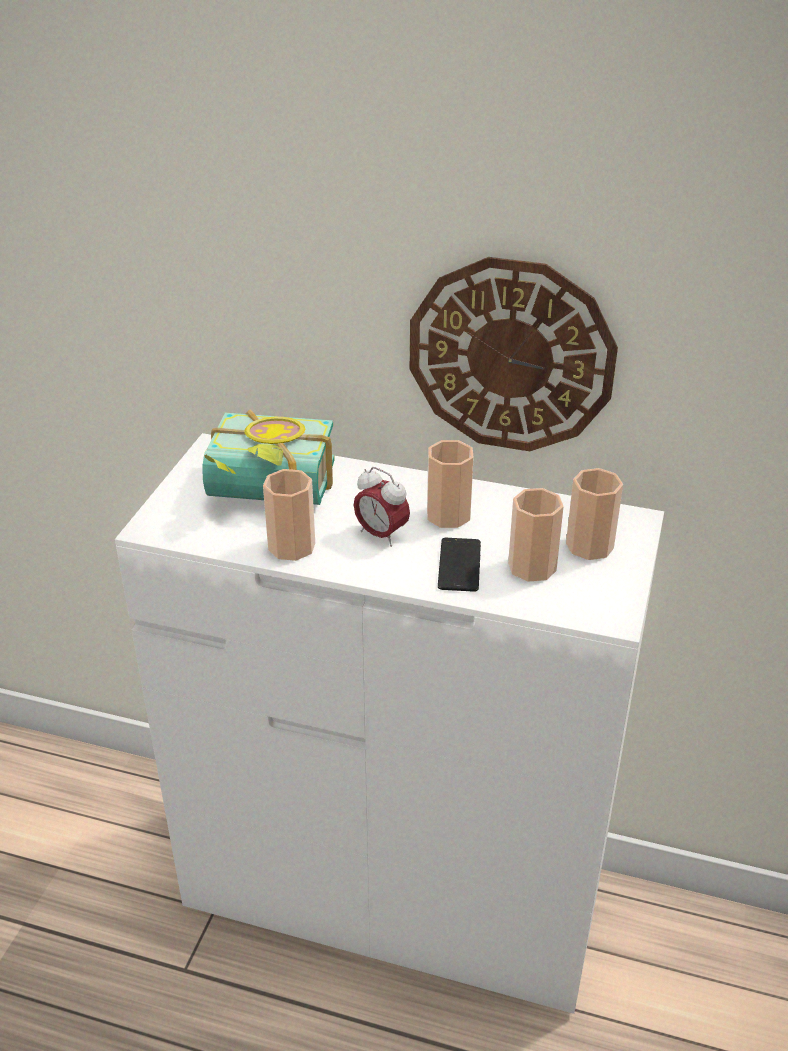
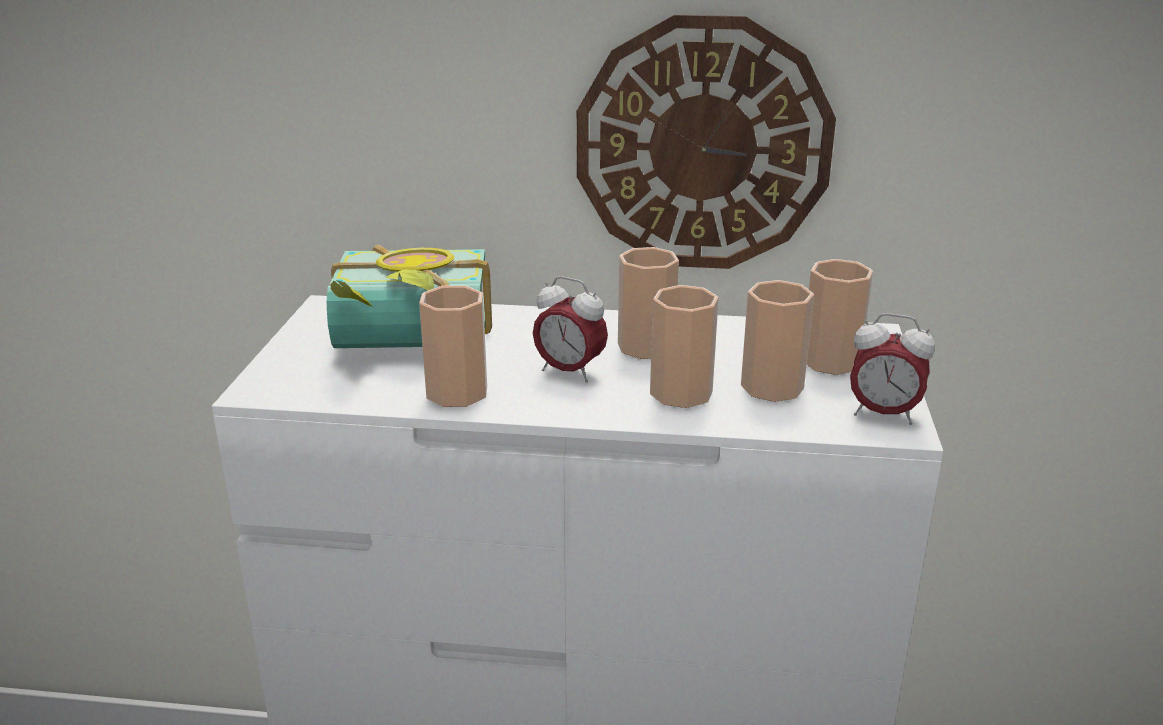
camera: 10 degrees left, 10 degrees down
(459, 565) = (681, 393): phone -> cup
(607, 603) = (883, 414): none -> alarm clock

